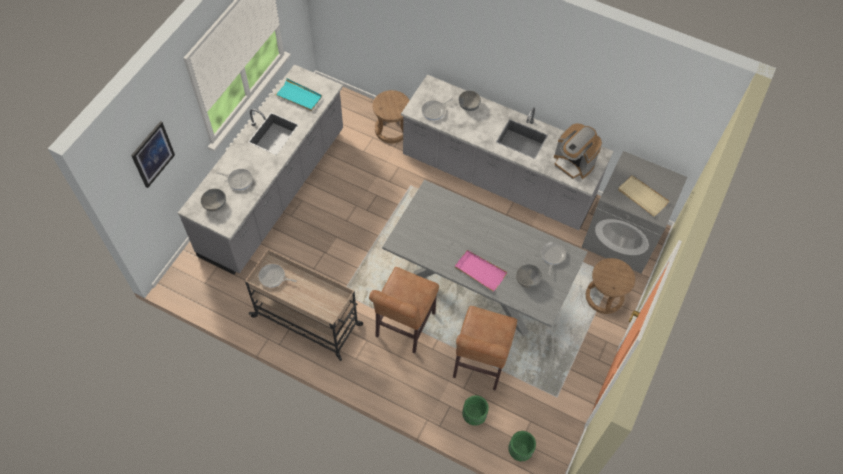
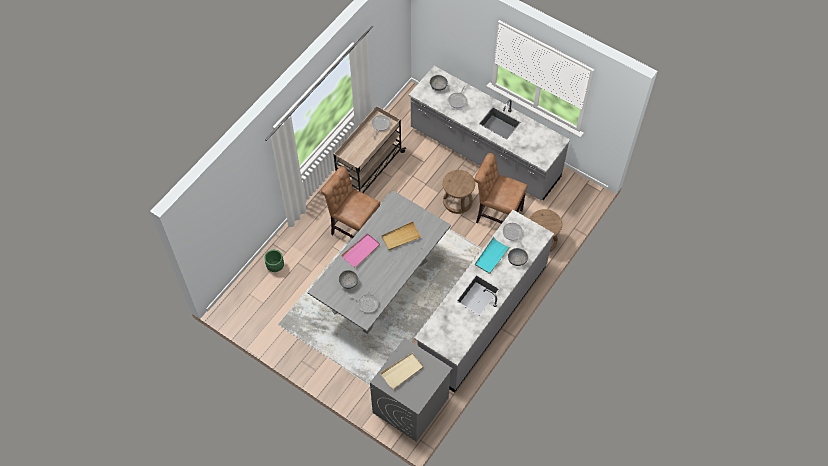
camera: 100 degrees right, 0 degrees up
(152, 154) = (449, 27): picture -> none
(299, 96) = (535, 141): turquoise tray -> turquoise tray (491, 256)
(451, 229) = (401, 237): none -> beige tray
(479, 364) = (314, 276): brown chair -> brown chair (496, 215)
(519, 451) = (243, 292): green planter -> none
(573, 163) = (447, 330): coffee machine -> none
(604, 296) = (355, 377): brown stool -> brown stool (457, 201)

